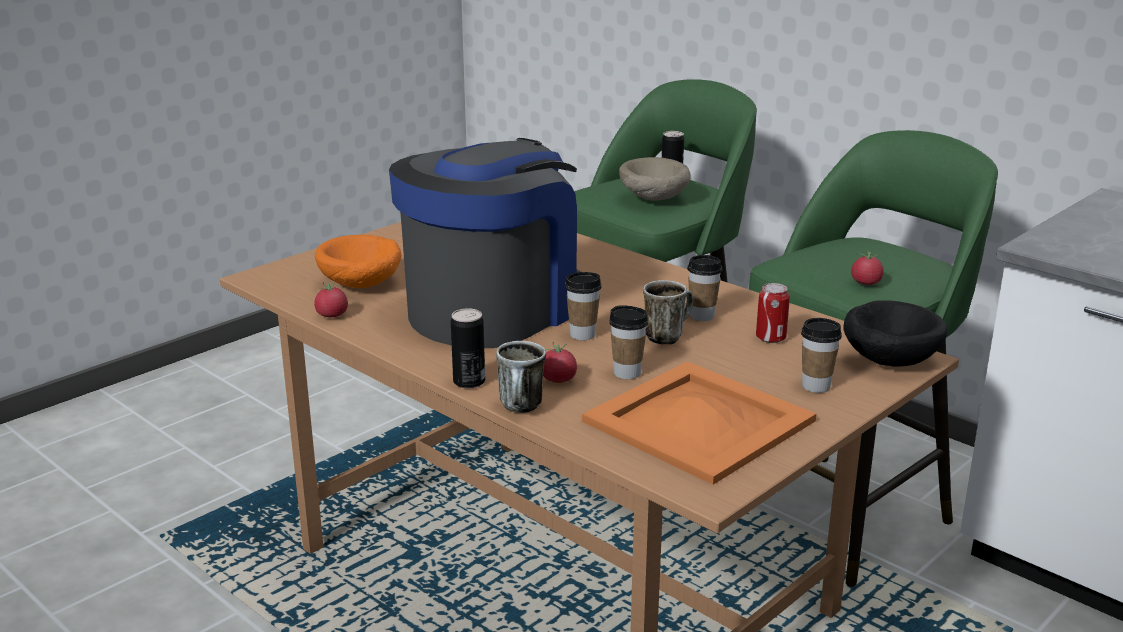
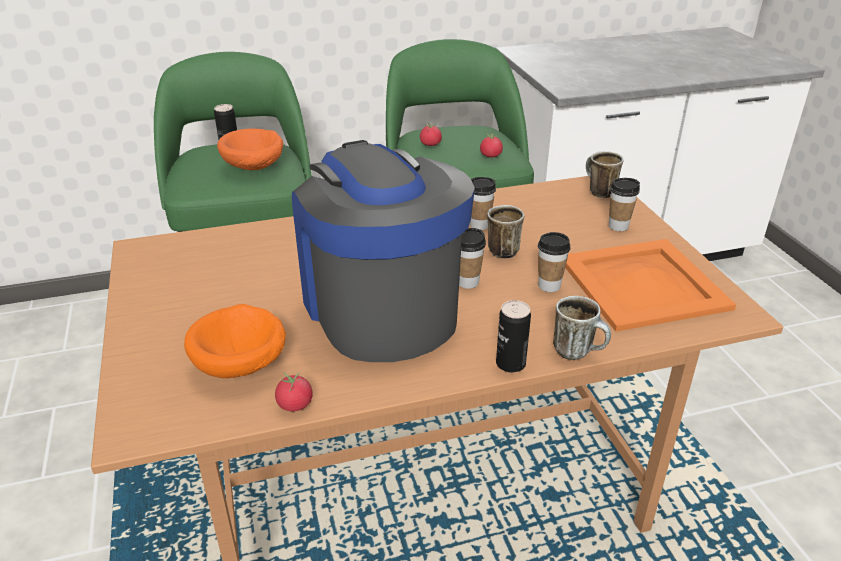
camera: 60 degrees left, 10 degrees up
(558, 380) = (539, 319): tomato -> tomato (430, 144)
(652, 199) = (254, 168): beige bowl -> orange bowl
(770, 338) = (537, 215): can -> none
(888, 359) = (597, 191): black bowl -> mug

